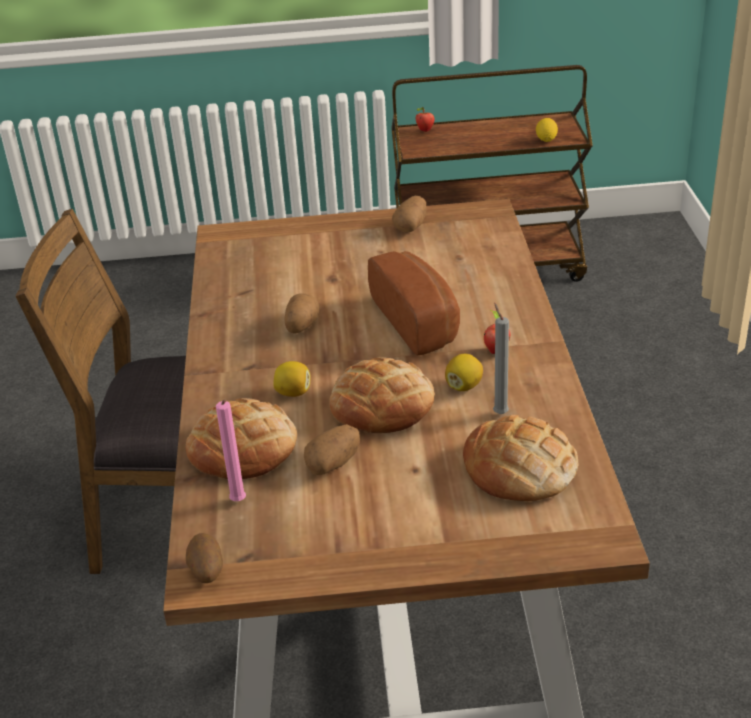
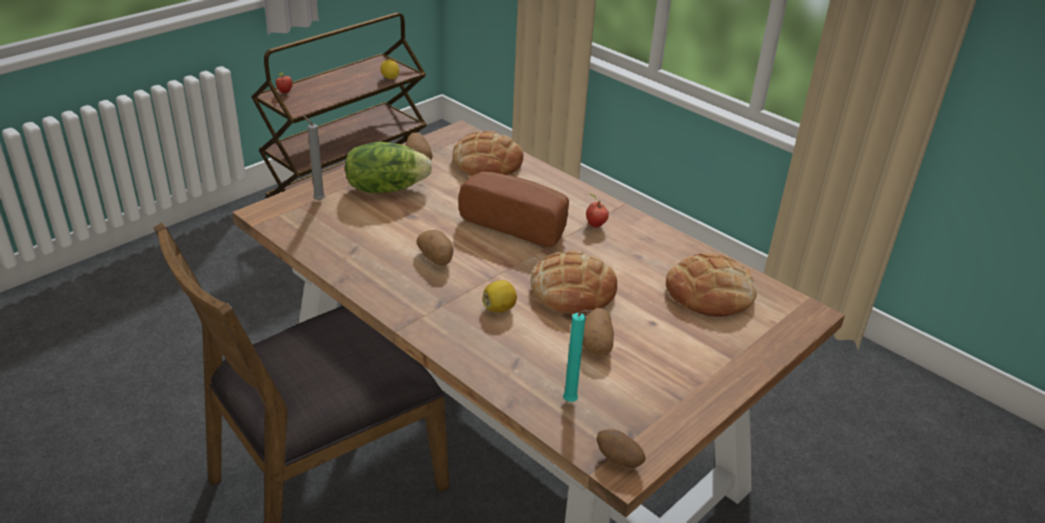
camera: 45 degrees left, 0 degrees up
(239, 503) = (572, 402): pink candle -> turquoise candle
(243, 448) = (520, 363): bread -> bread (487, 162)
(345, 245) = (386, 188): none -> lettuce
(464, 386) = (606, 255): lemon -> none
(499, 412) = (651, 263): grey candle -> grey candle (317, 200)

